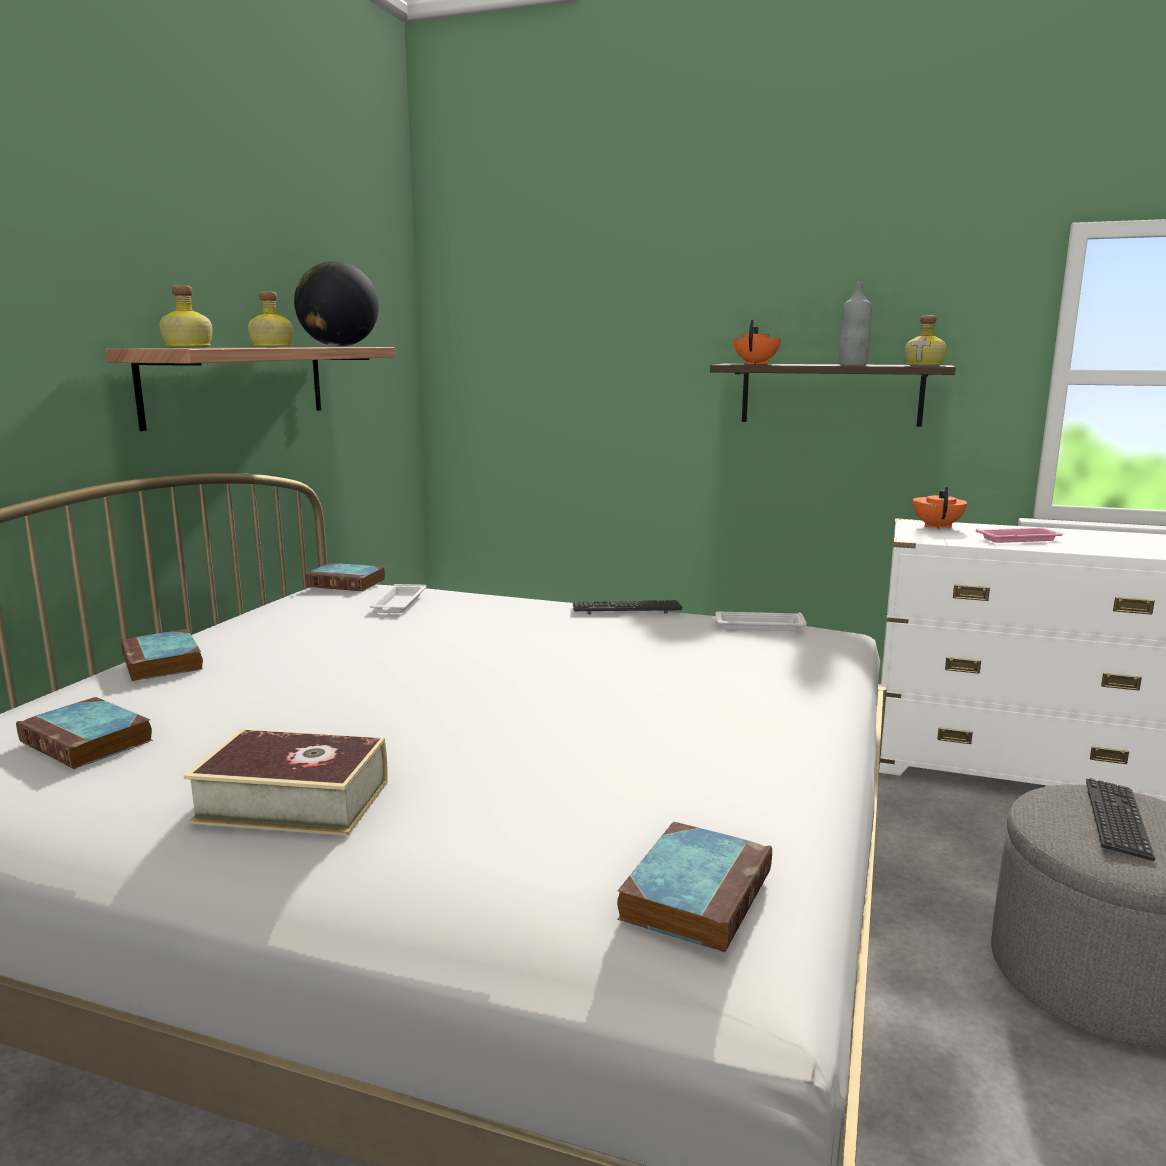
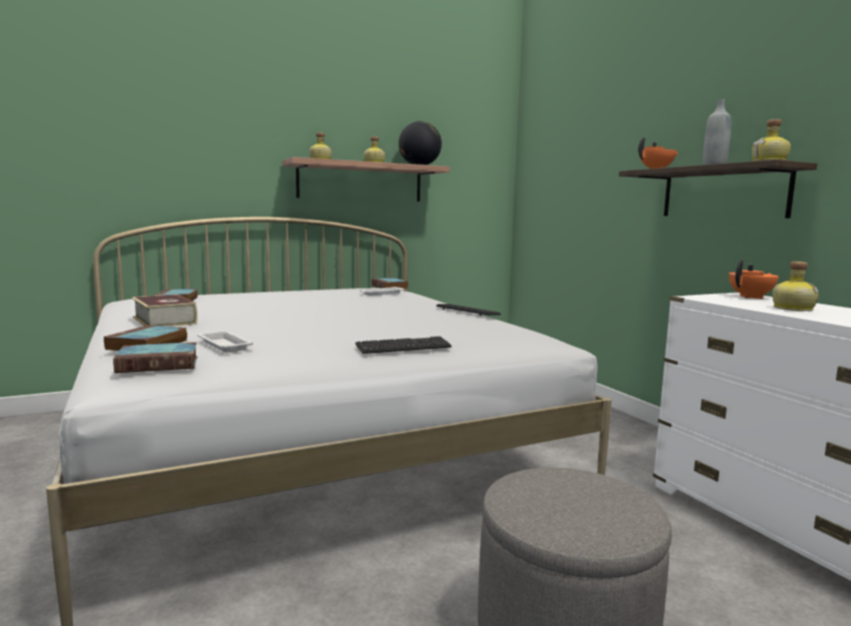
camera: 45 degrees right, 5 degrees down
(163, 663) = (254, 292): book -> book (147, 345)
(757, 626) = (505, 327): white tray -> white tray (224, 345)
(1019, 539) = (792, 308): pink tray -> bottle
(1117, 820) = (575, 495): keyboard -> keyboard (403, 347)

